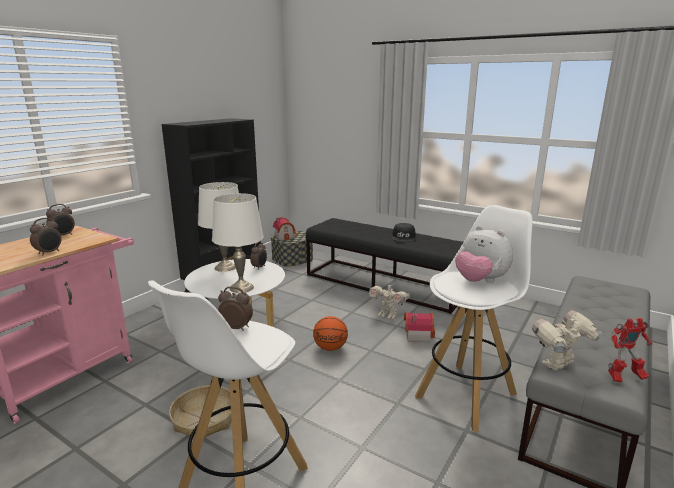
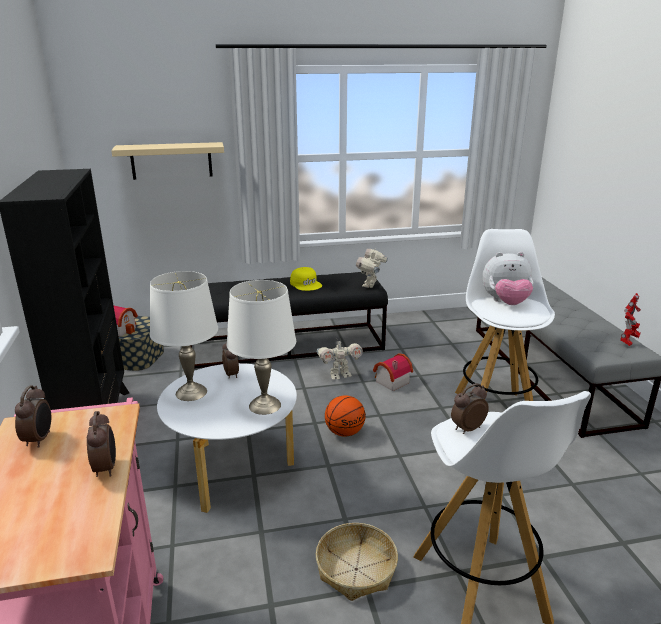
camera: 45 degrees left, 5 degrees up
(343, 127) = (171, 160): none -> beige shelf
(404, 237) = (306, 284): black cap -> yellow cap
(559, 365) = (594, 349): toy robot -> toy robot (370, 285)

